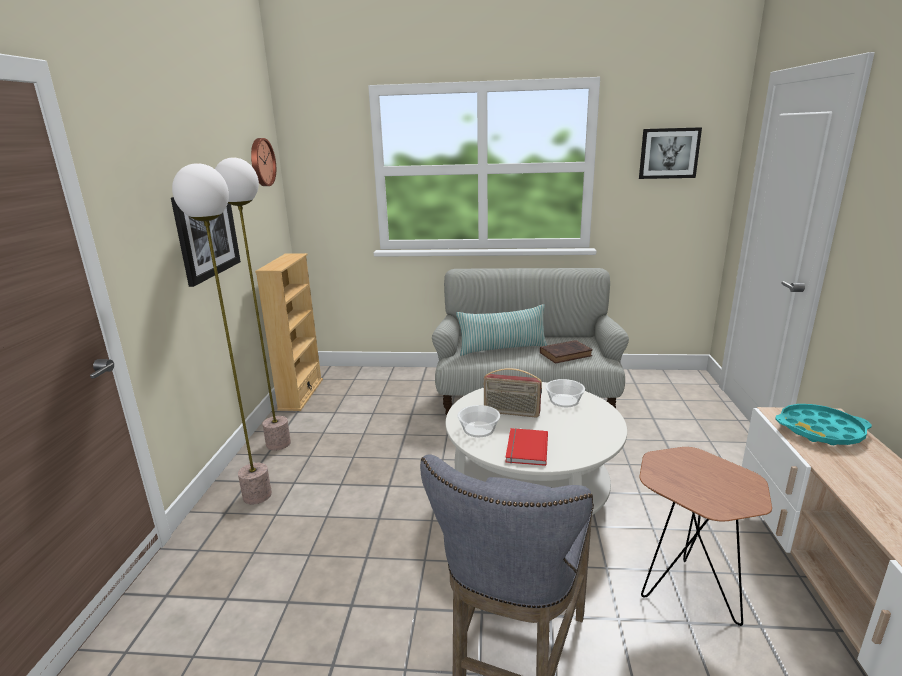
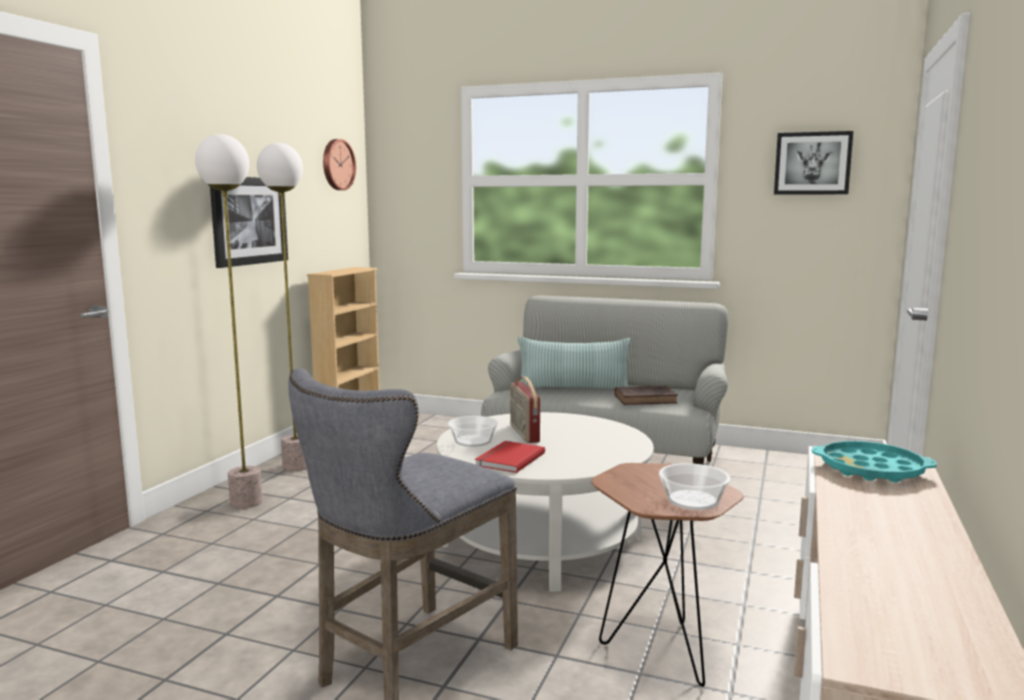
camera: 15 degrees right, 10 degrees down
(511, 413) = (523, 433): radio -> radio turned 45 degrees clockwise
(564, 401) = (597, 431): bowl -> bowl (693, 500)

